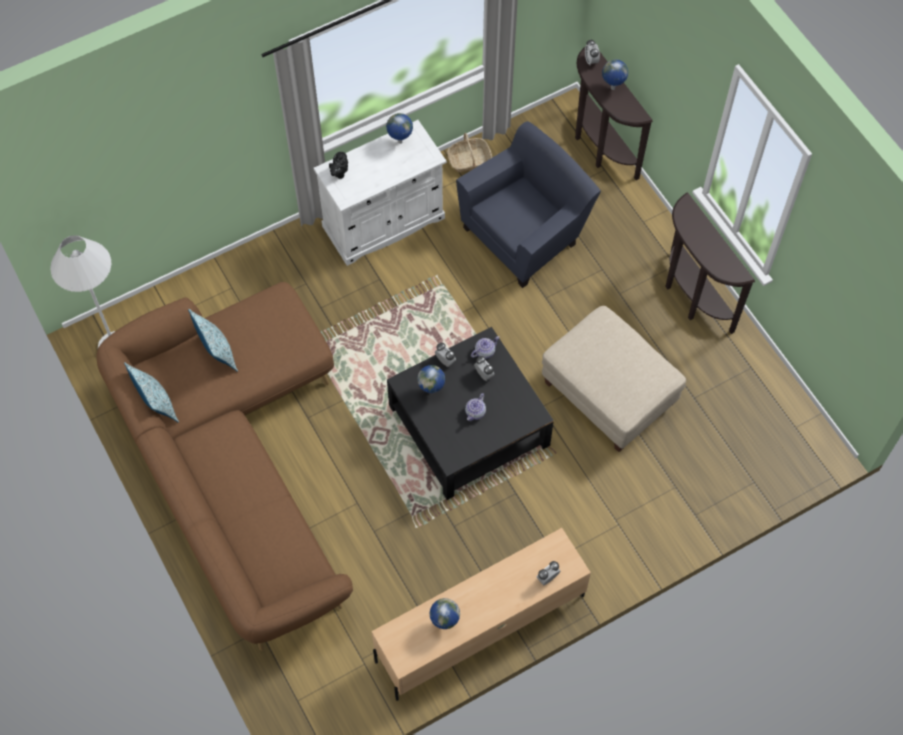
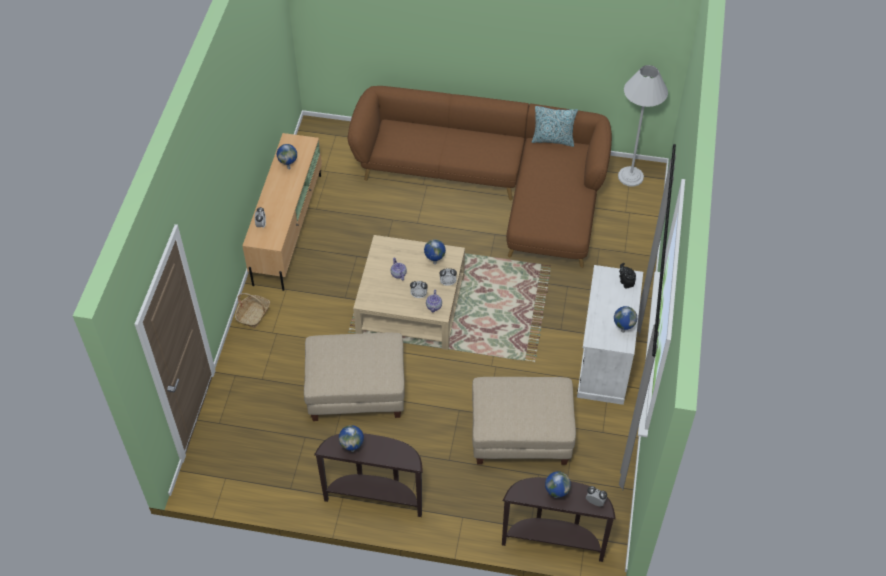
camera: 130 degrees right, 10 degrees down
(217, 352) = (561, 181): pillow -> none
(469, 160) = (615, 447): basket -> basket (253, 314)
(469, 425) = (411, 305): black coffee table -> beige coffee table
(525, 233) = (520, 435): blue armchair -> beige ottoman
(721, 255) = (353, 449): none -> globe

